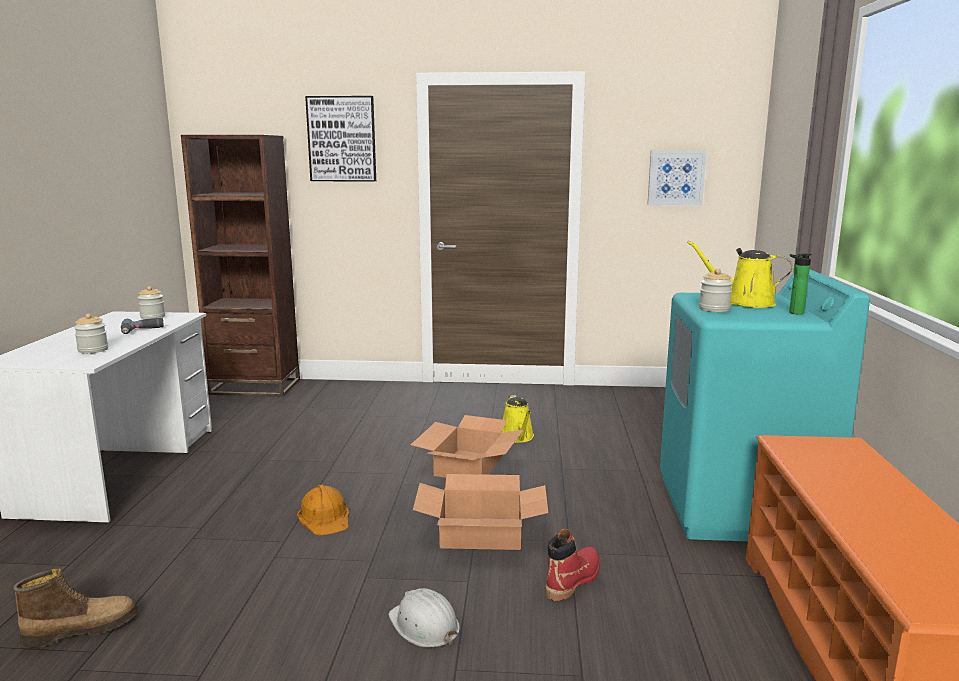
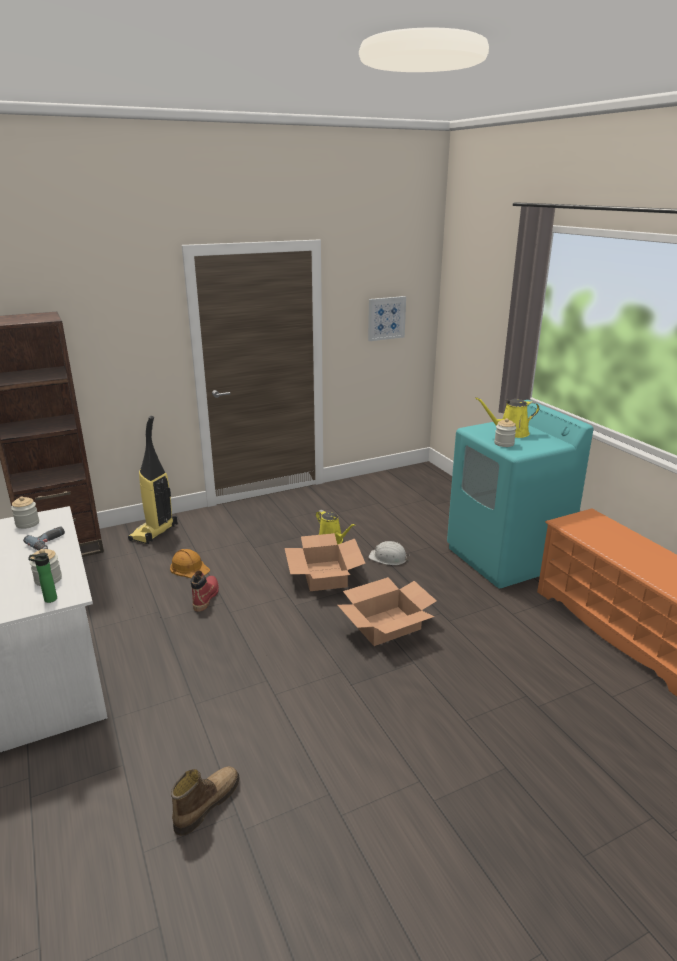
camera: 30 degrees left, 10 degrees up
(325, 517) = (273, 650): orange hard hat -> orange hard hat (189, 568)
(342, 139) = (117, 309): picture -> none
(345, 392) = (154, 533): none -> vacuum cleaner
(424, 625) = (421, 702): white hard hat -> white hard hat (388, 558)
(573, 580) = (468, 639): red boot -> red boot (206, 597)
(794, 313) = (546, 438): bottle -> bottle (48, 599)

